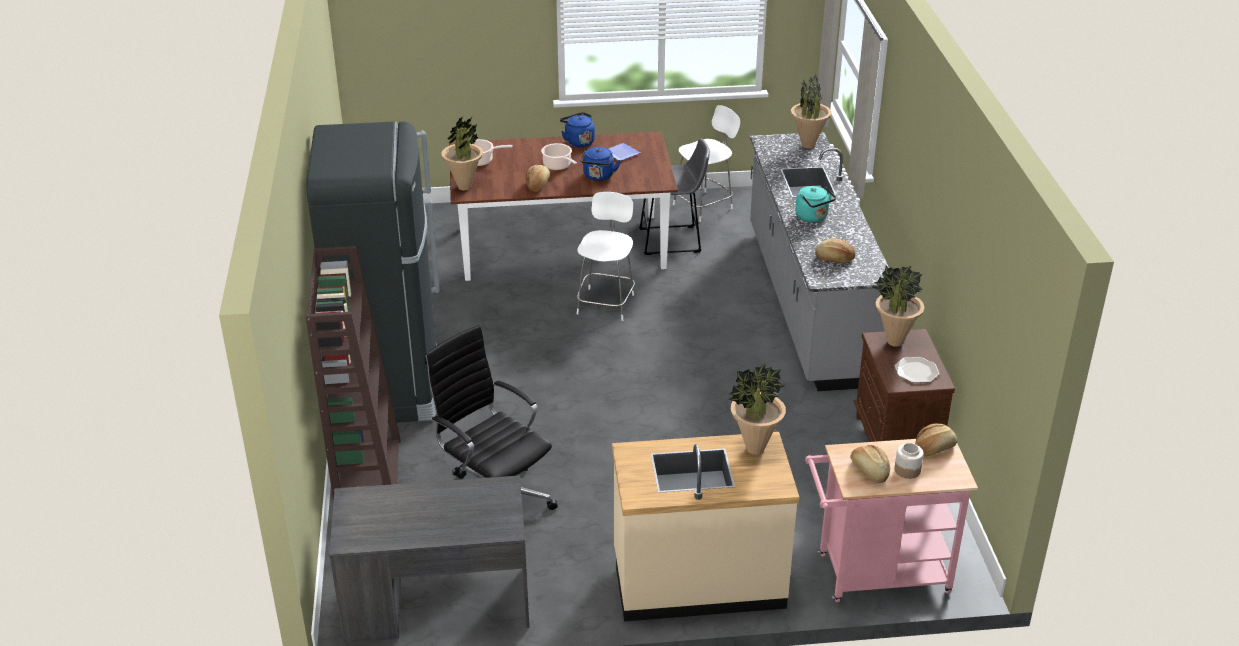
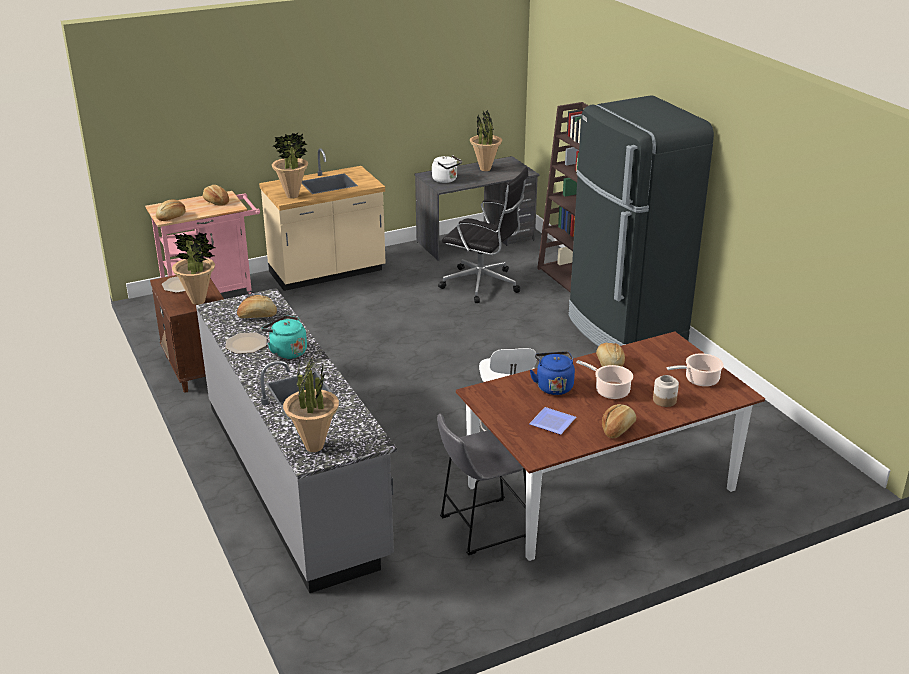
camera: 160 degrees right, 5 degrees down
(464, 187) = (680, 347): potted plant -> potted plant (485, 169)
(487, 506) = (446, 180): none -> white kettle
(578, 142) = (618, 429): blue kettle -> bread
(704, 206) = (471, 596): white chair -> none
(848, 231) = (246, 344): none -> plate
(907, 470) = (191, 205): jar -> jar (665, 400)

